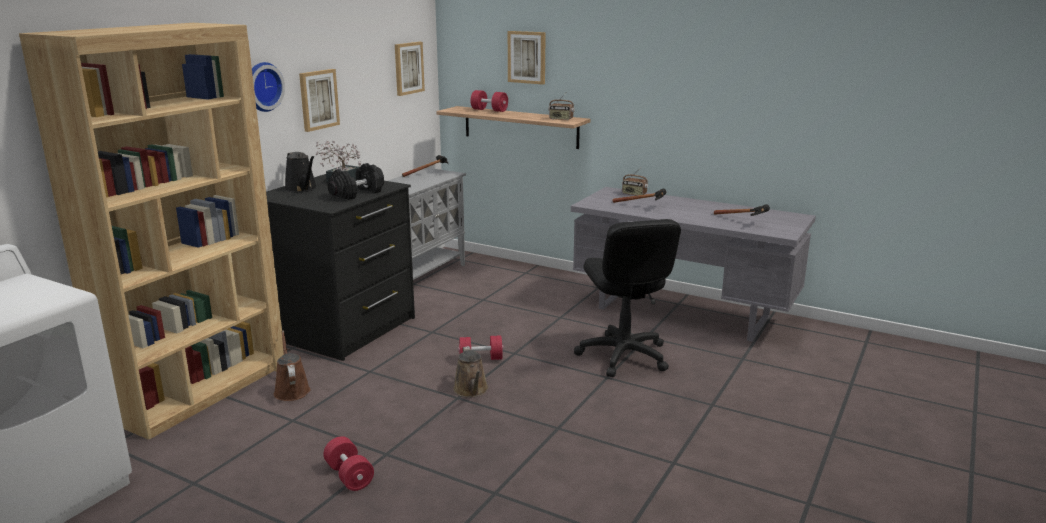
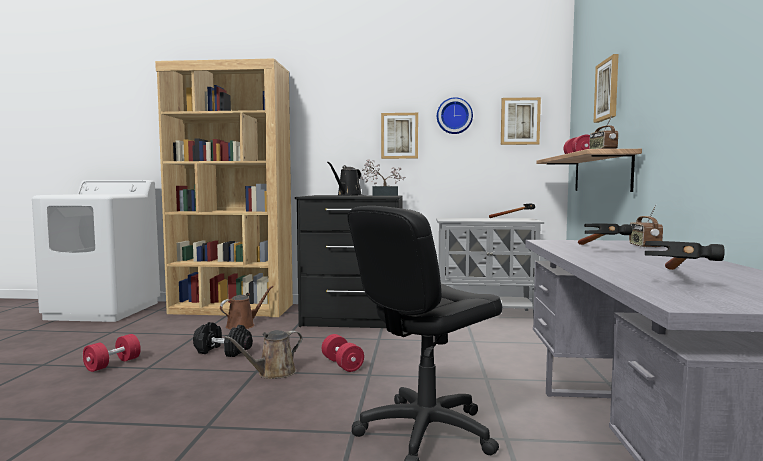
camera: 65 degrees right, 15 degrees down
(262, 86) = (343, 119): wall clock -> wall clock (454, 116)
(357, 194) = (351, 196): black dumbbell -> black dumbbell (223, 351)

